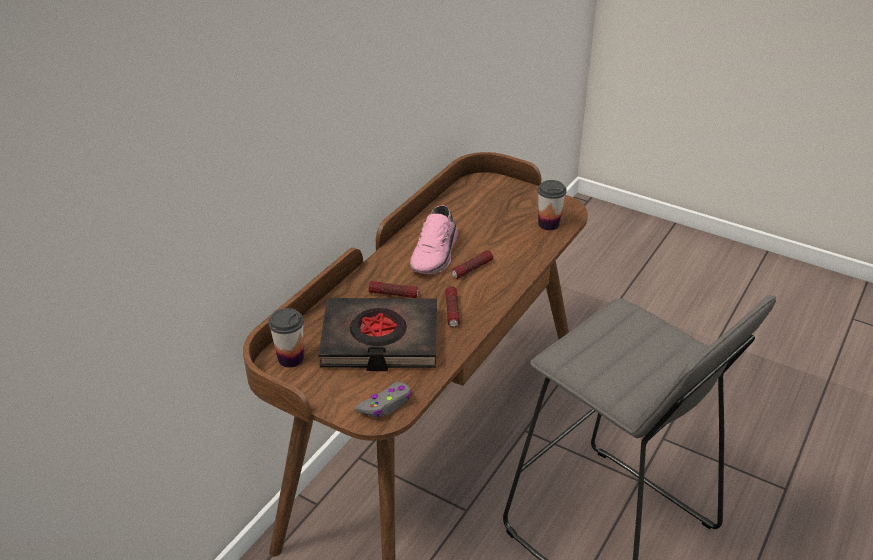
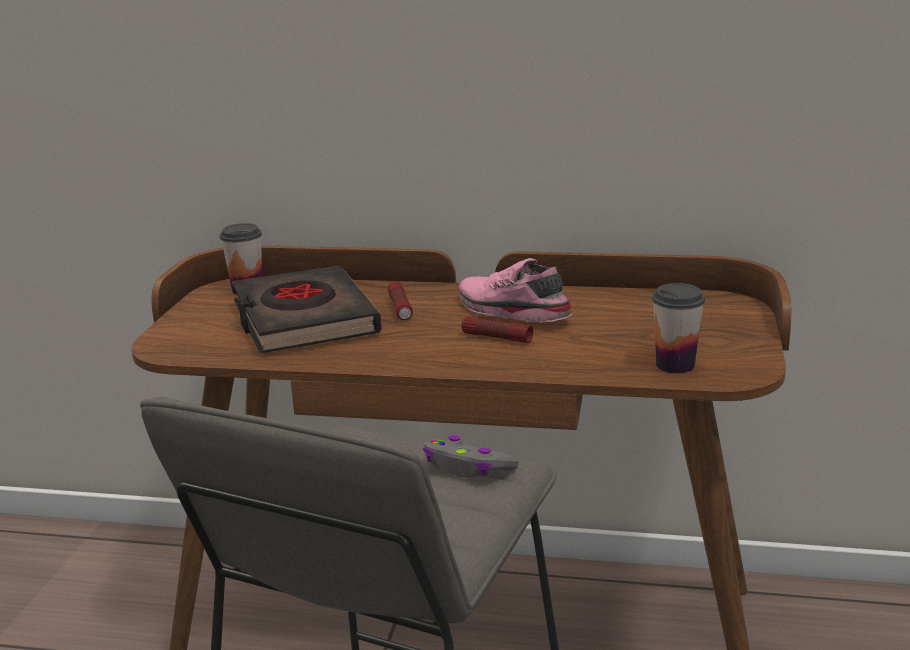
camera: 70 degrees right, 15 degrees down
(385, 405) = (184, 346): grey game controller -> grey game controller (467, 468)
(436, 254) = (511, 312): pink shoe -> pink shoe turned 45 degrees clockwise
(452, 311) = (389, 344): flashlight -> none

